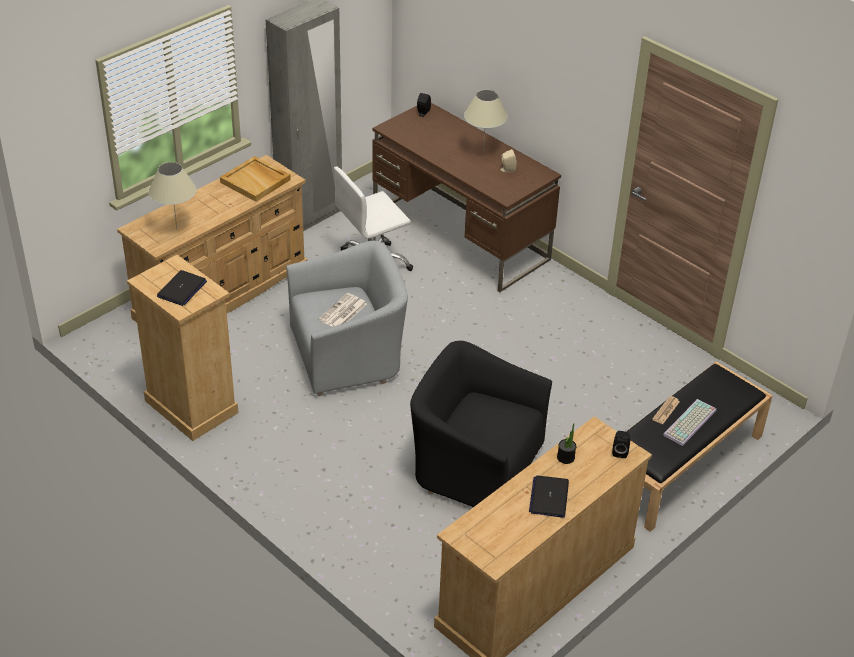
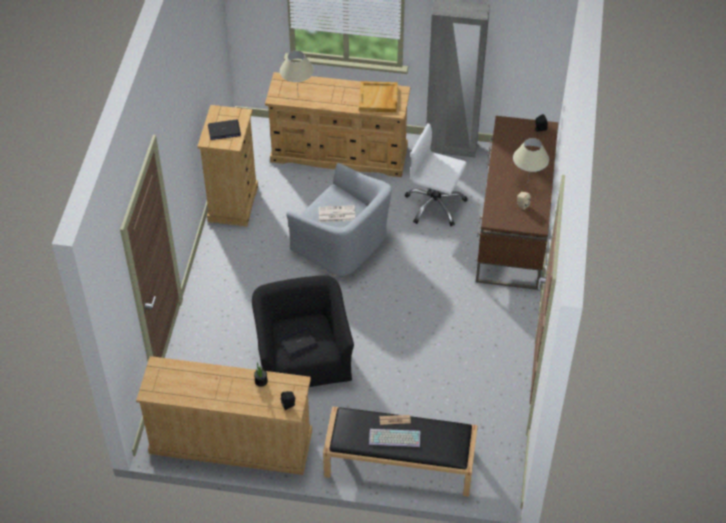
camera: 55 degrees right, 10 degrees up
(549, 497) = (220, 390): laptop -> laptop (299, 342)

